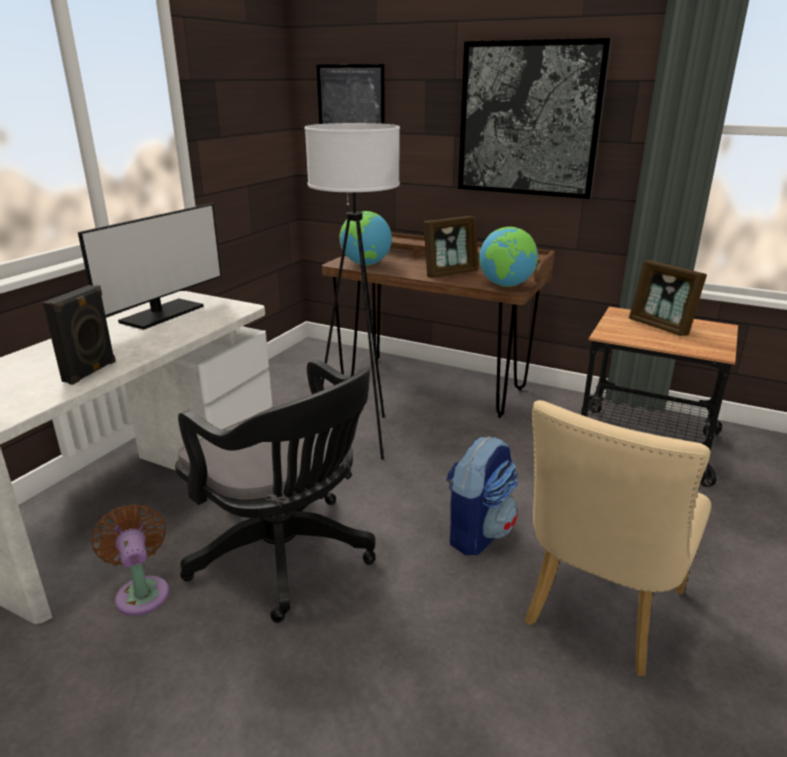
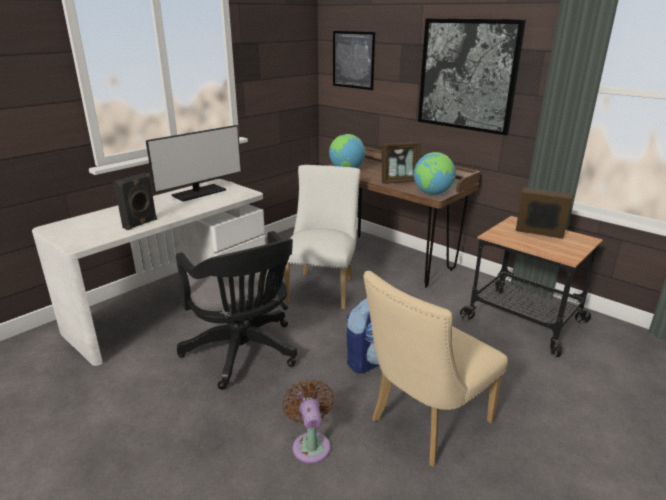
camera: 15 degrees right, 0 degrees up
(142, 592) = (154, 358): brown fan -> brown fan (311, 444)
(360, 437) = (323, 287): white floor lamp -> white chair
(660, 326) = (538, 234): picture frame -> picture frame turned 135 degrees clockwise

